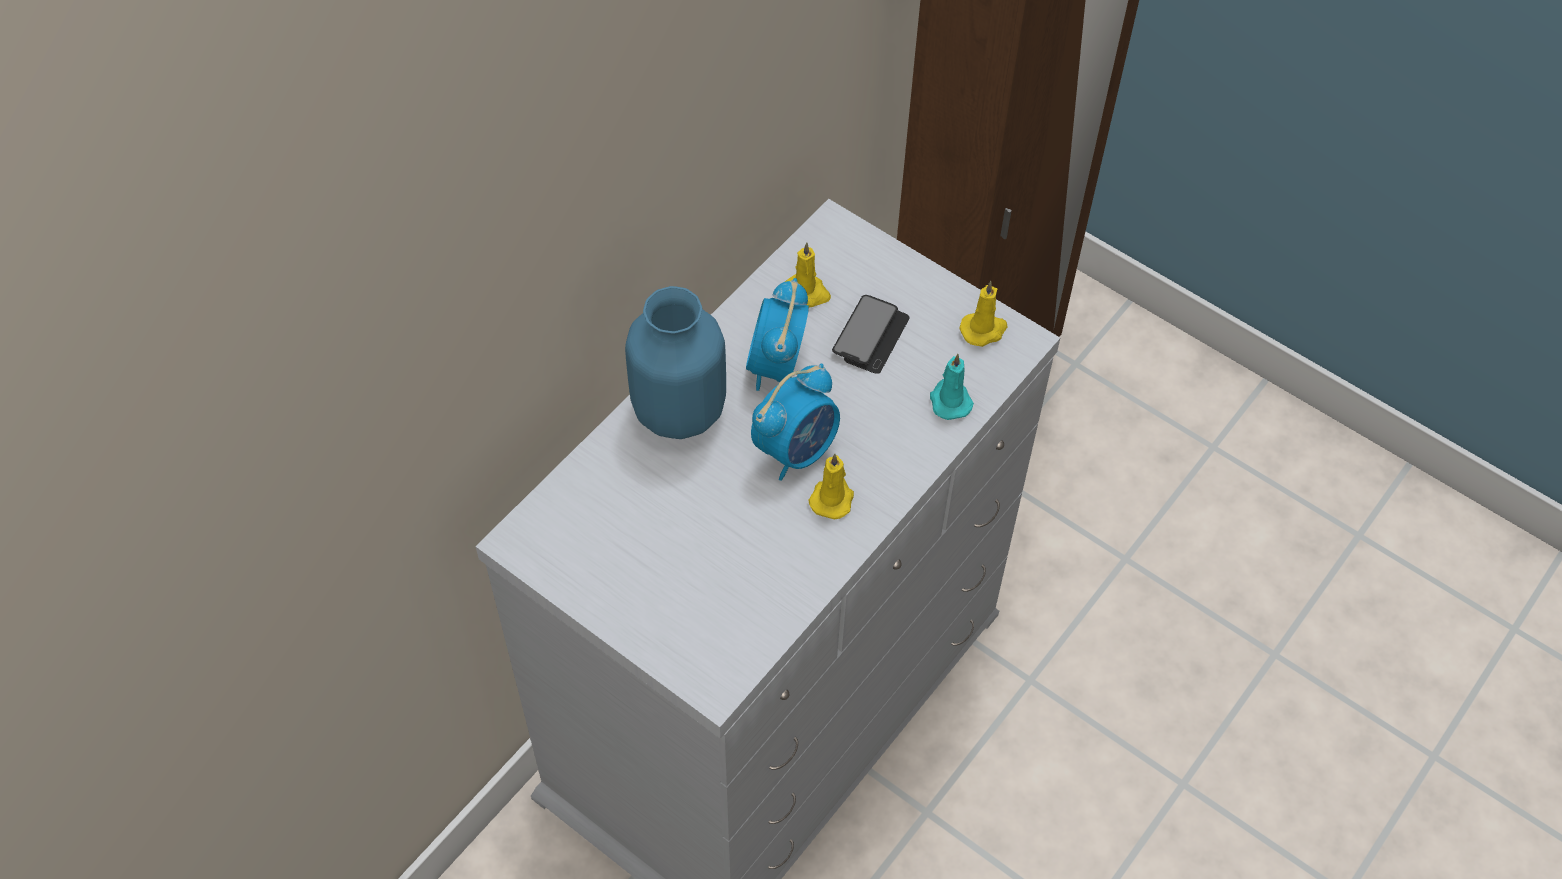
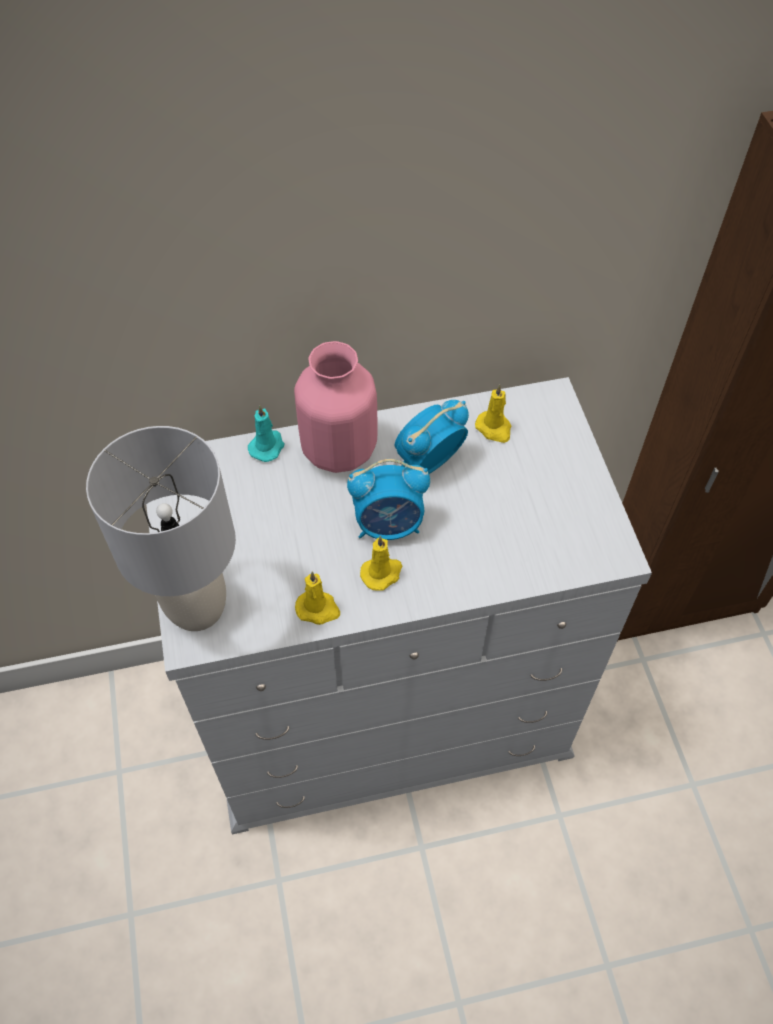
camera: 40 degrees right, 0 degrees up
(678, 411) = (338, 451): blue vase -> pink vase
(692, 651) = (197, 609): none -> grey table lamp
(871, 336) = (511, 483): phone -> none
(949, 400) = (526, 562): turquoise candle -> turquoise candle (267, 446)
(984, 330) = (597, 530): yellow candle -> yellow candle (318, 609)

